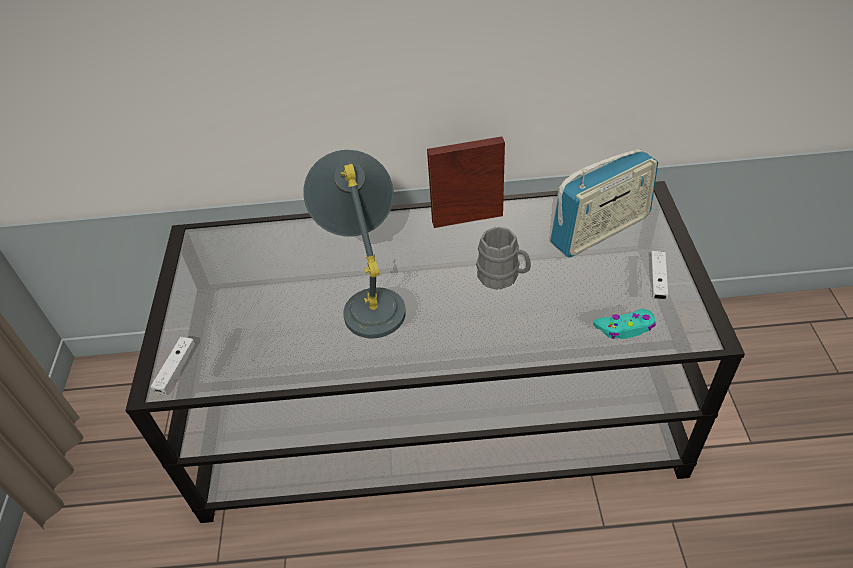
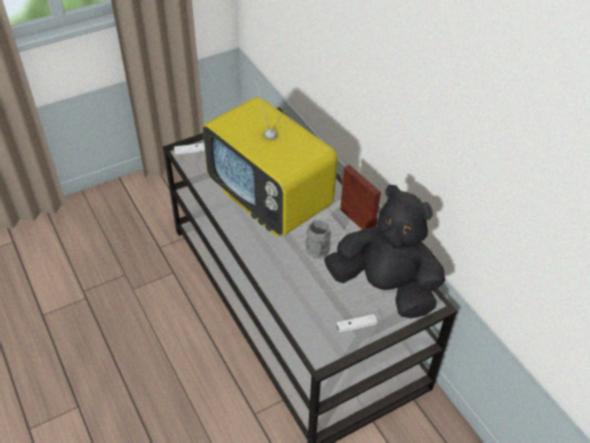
camera: 60 degrees right, 0 degrees up
(370, 297) = (271, 202): grey table lamp -> television
(600, 230) = (385, 287): radio -> black plush toy
(625, 328) = (307, 318): turquoise game controller -> none

